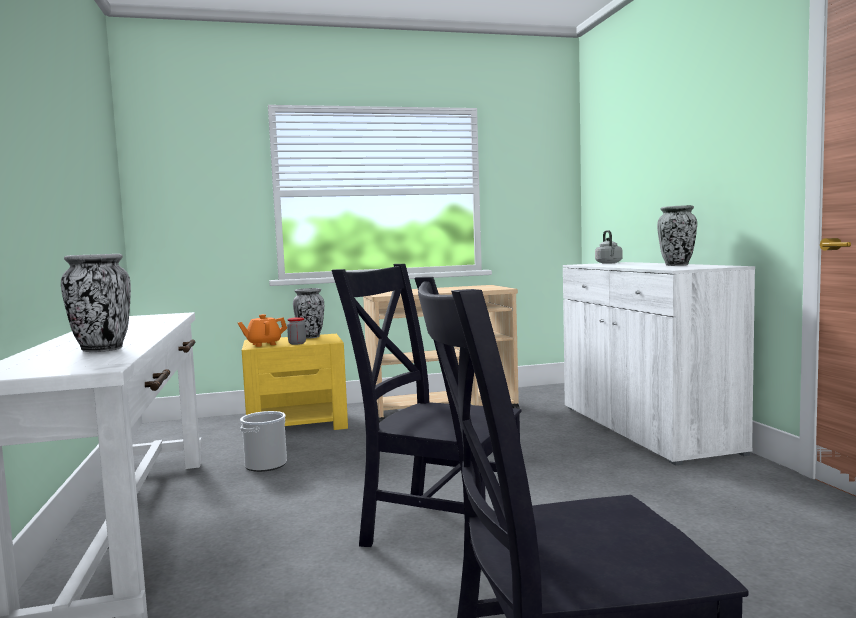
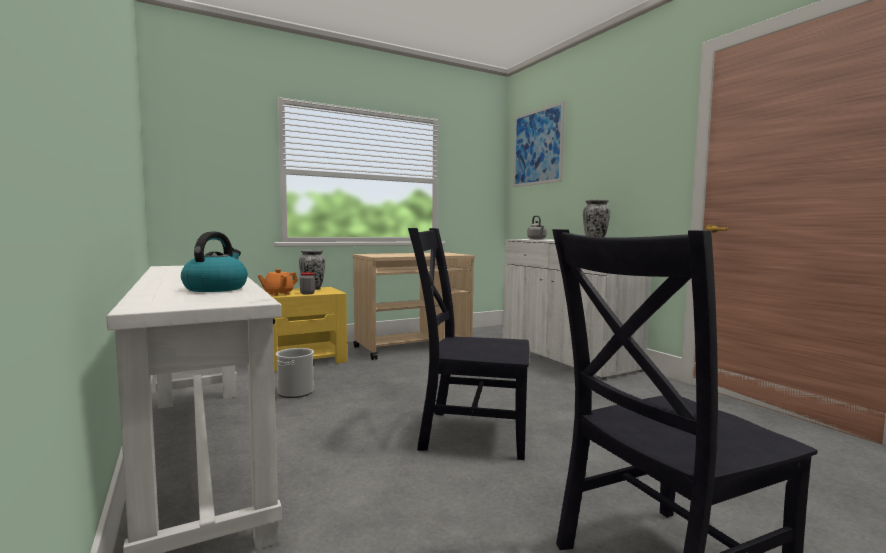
camera: 15 degrees left, 0 degrees up
(101, 349) = (216, 288): vase -> kettle
(614, 133) = (537, 147): none -> picture

